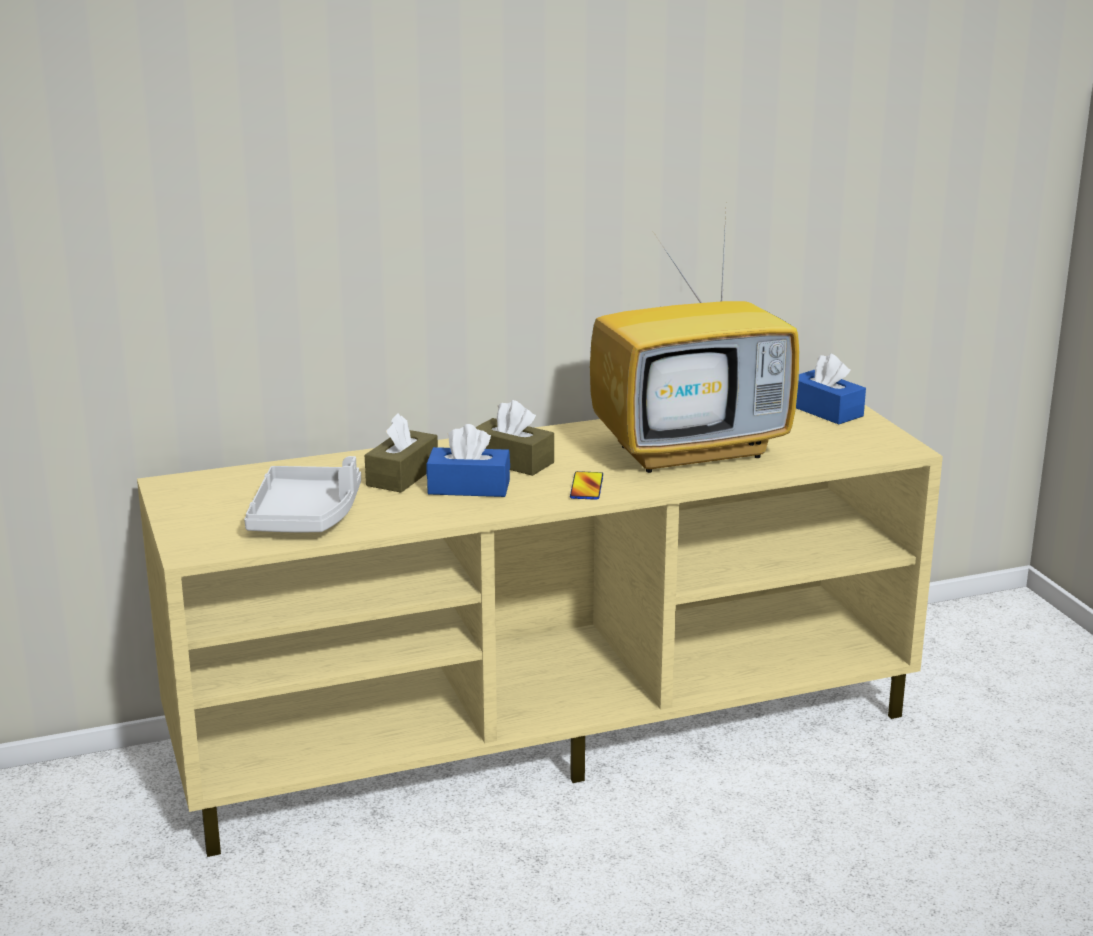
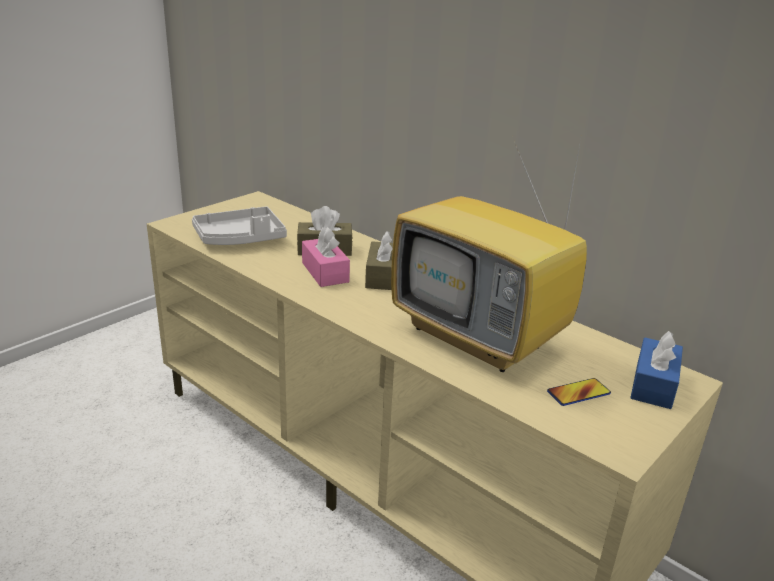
camera: 60 degrees right, 5 degrees up
(469, 487) = (325, 272): blue tissue box -> pink tissue box
(586, 487) = (364, 311): phone -> phone (578, 393)

